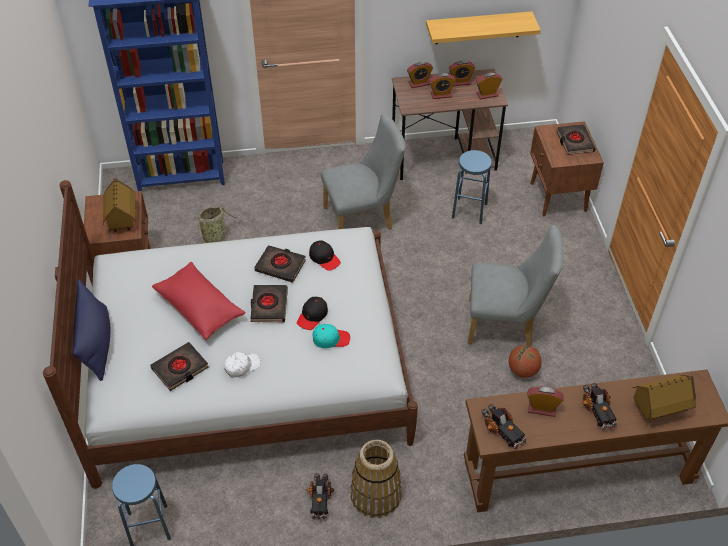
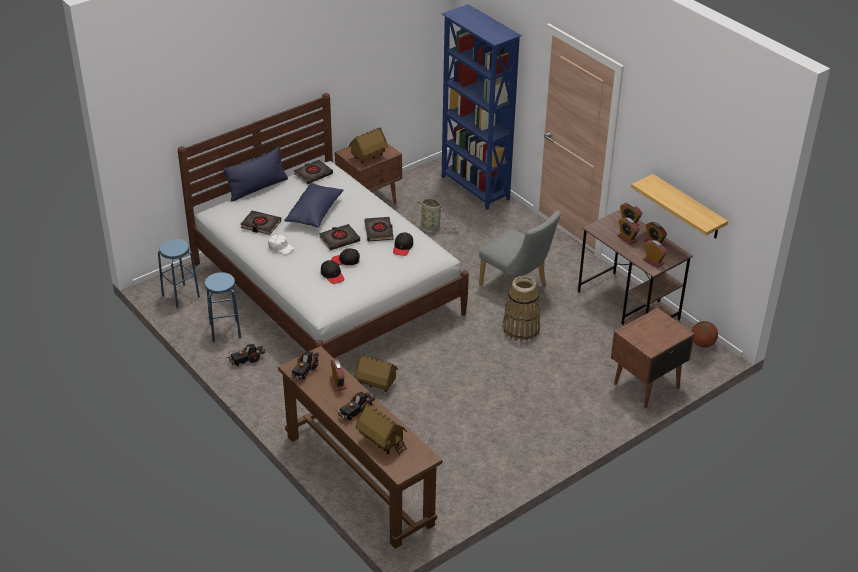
camera: 60 degrees right, 10 degrees down
(200, 308) = (314, 213): red pillow -> blue pillow
(330, 339) = (332, 275): turquoise cap -> black cap
(376, 495) = (268, 383): basket -> basket (521, 329)
(438, 394) = (375, 384): none -> toy house
(469, 211) = (578, 340): blue stool -> blue stool (225, 331)
(506, 324) = (472, 398): grey chair -> none
(523, 370) = (433, 421): basketball -> basketball (702, 344)
(574, 142) = (660, 335): black book -> black book (313, 174)

